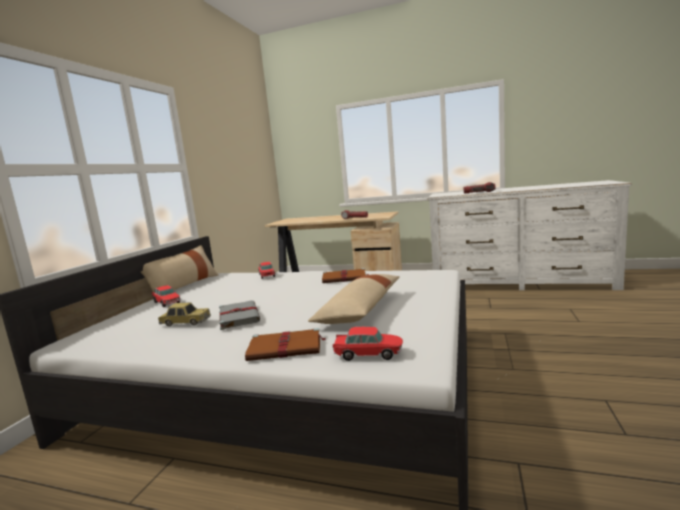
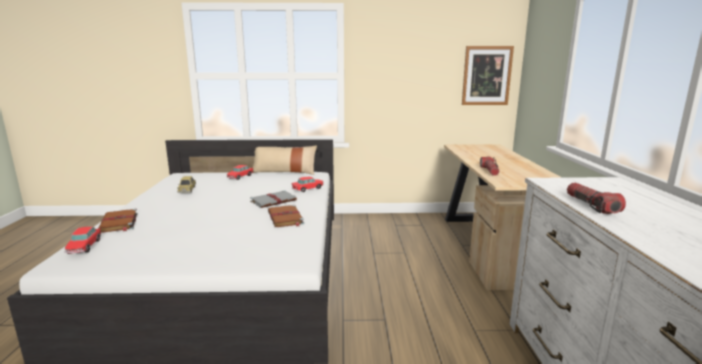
camera: 70 degrees right, 5 degrees up
(238, 316) = (190, 200): grey book -> grey book (274, 201)
(263, 166) = (486, 76): none -> picture
(360, 310) = (179, 235): beige pillow -> none

